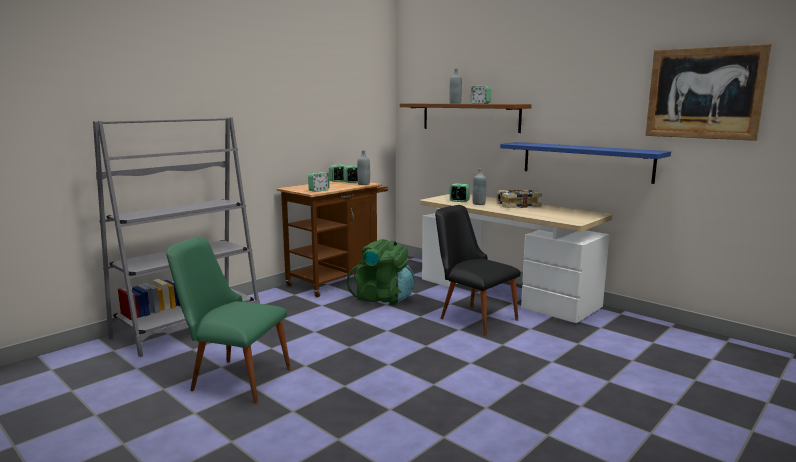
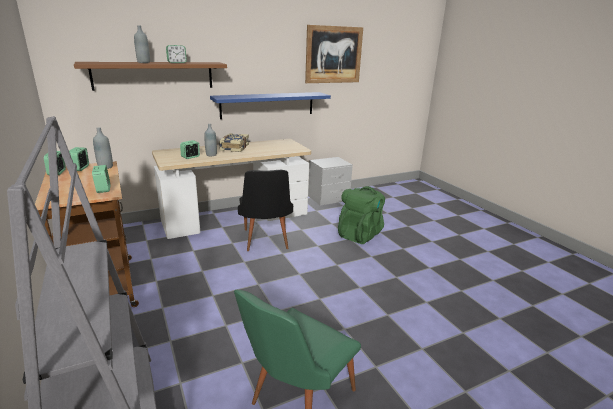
camera: 70 degrees left, 10 degrees up
(383, 298) = (186, 268): green backpack -> green backpack (360, 234)
(473, 317) = (265, 242): black chair -> black chair turned 75 degrees counterclockwise
(657, 328) = (328, 198): none -> grey nightstand

